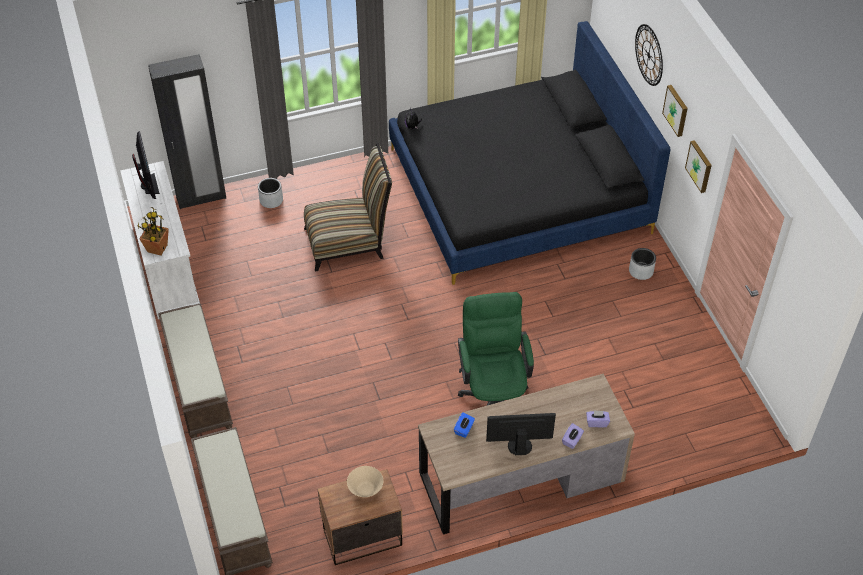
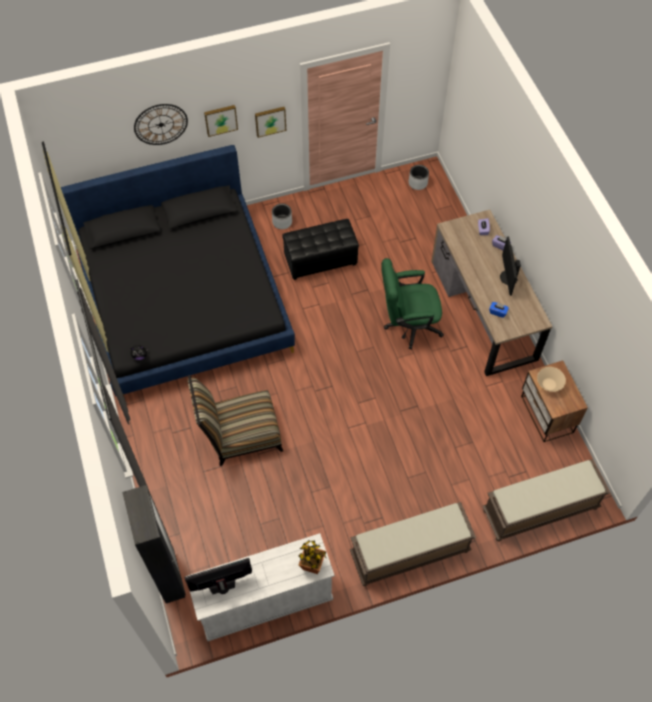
camera: 90 degrees left, 10 degrees up
(271, 200) = (180, 507): grey planter -> grey planter (418, 183)
(349, 242) = (240, 435): chair -> chair turned 90 degrees counterclockwise
(586, 308) = (320, 260): none -> black ottoman

